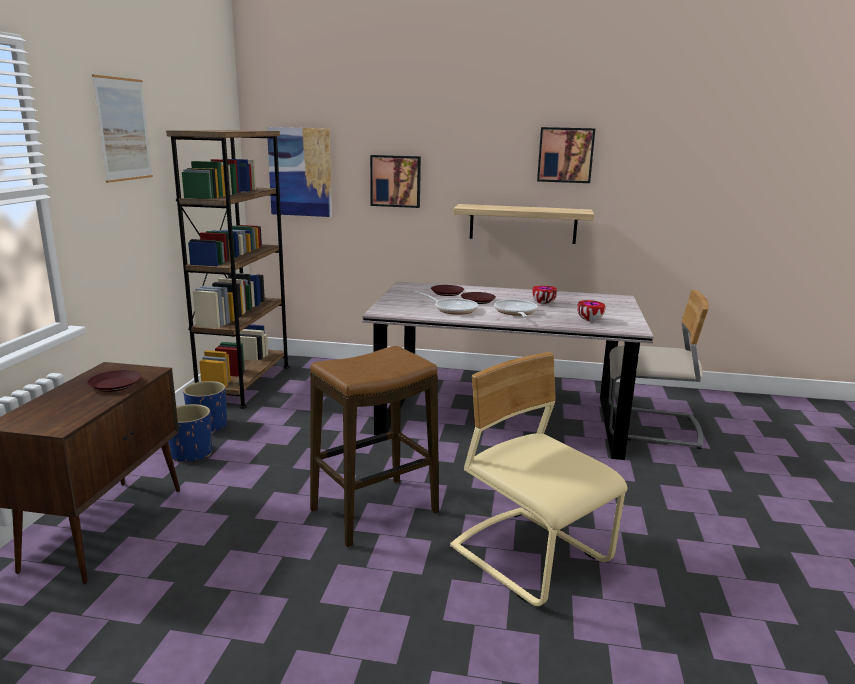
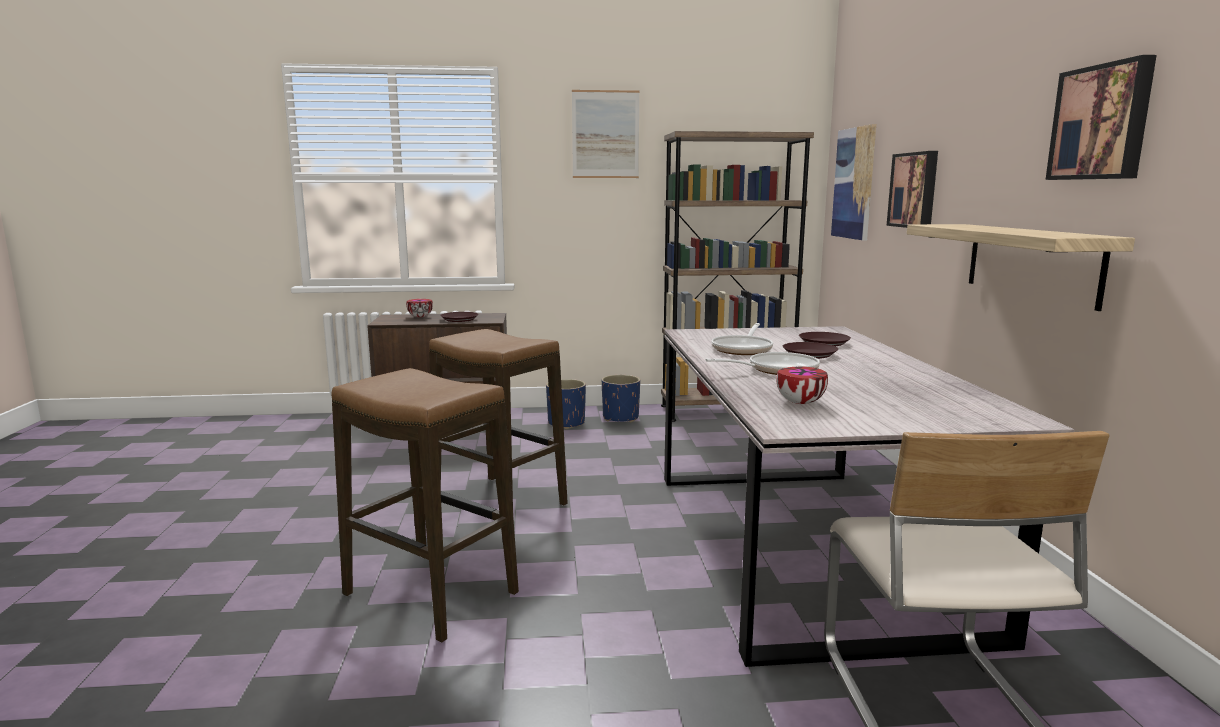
camera: 75 degrees right, 5 degrees down
(530, 556) = (431, 594): beige chair -> stool
(543, 303) = (860, 379): bowl -> bowl (420, 316)

